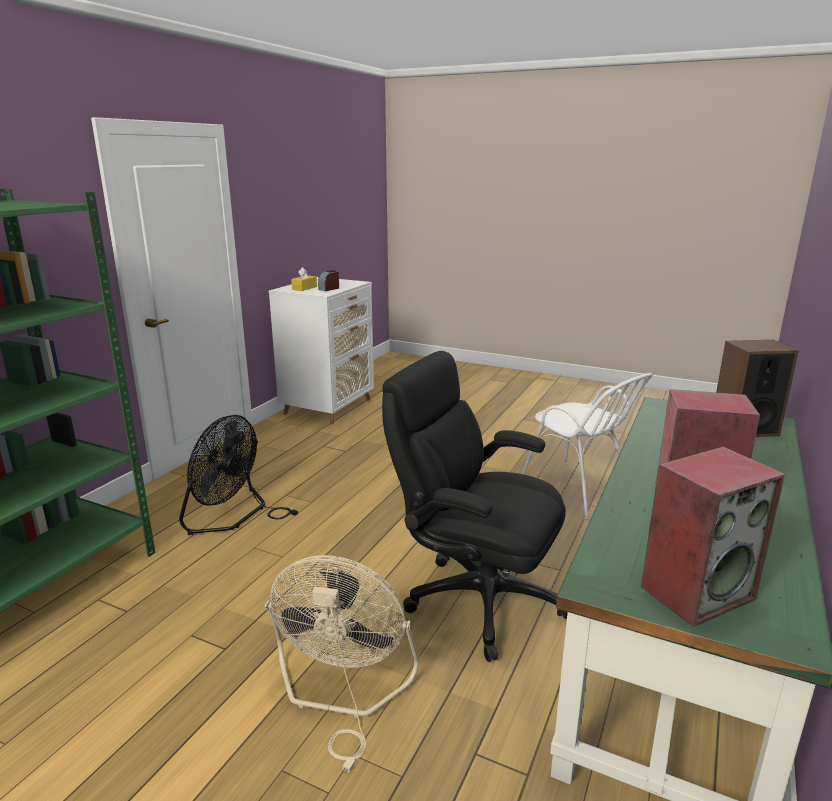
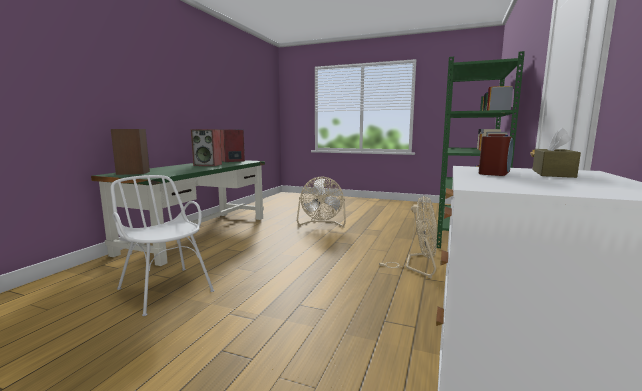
camera: 175 degrees right, 10 degrees down
(240, 513) = (417, 264): black fan -> beige fan
(304, 288) = (552, 173): yellow tissue box -> brown tissue box
(475, 597) = (272, 240): black office chair -> none

